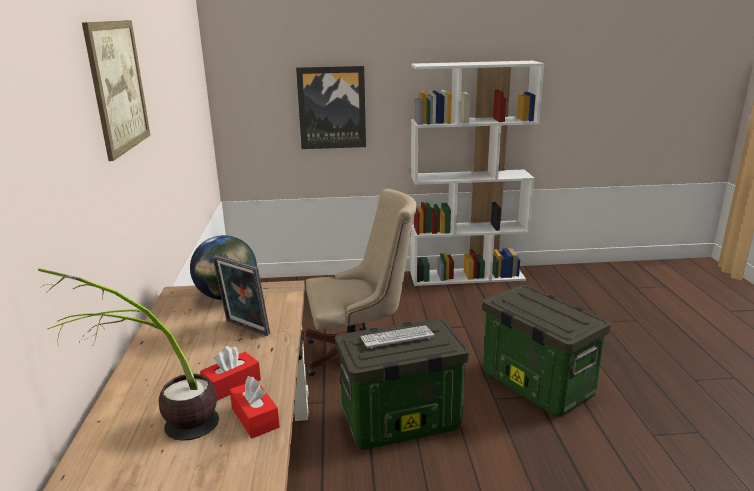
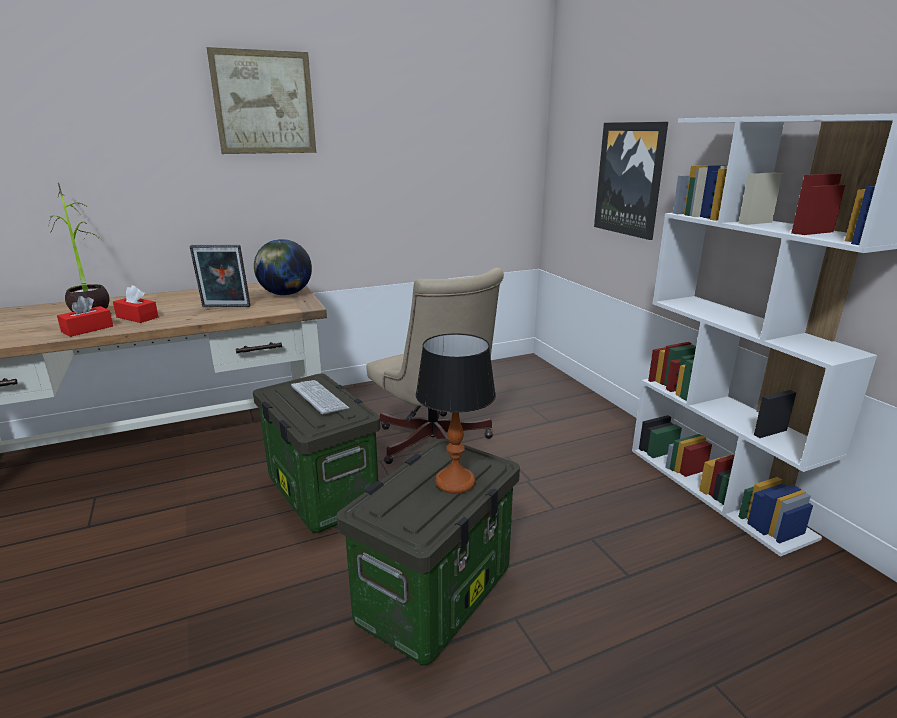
camera: 70 degrees right, 0 degrees up
(245, 329) = (225, 307): picture frame -> picture frame turned 105 degrees counterclockwise
(542, 302) = (455, 481): none -> table lamp

